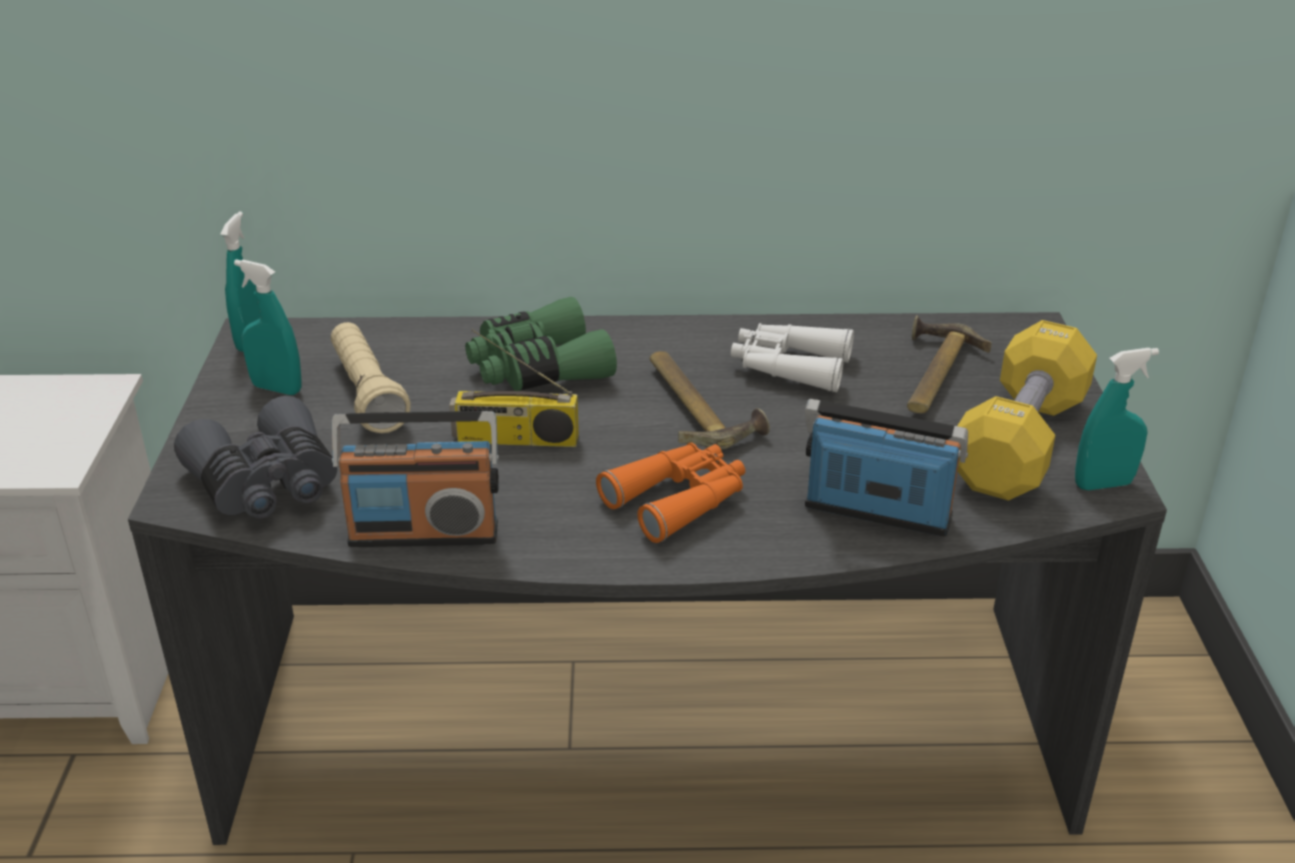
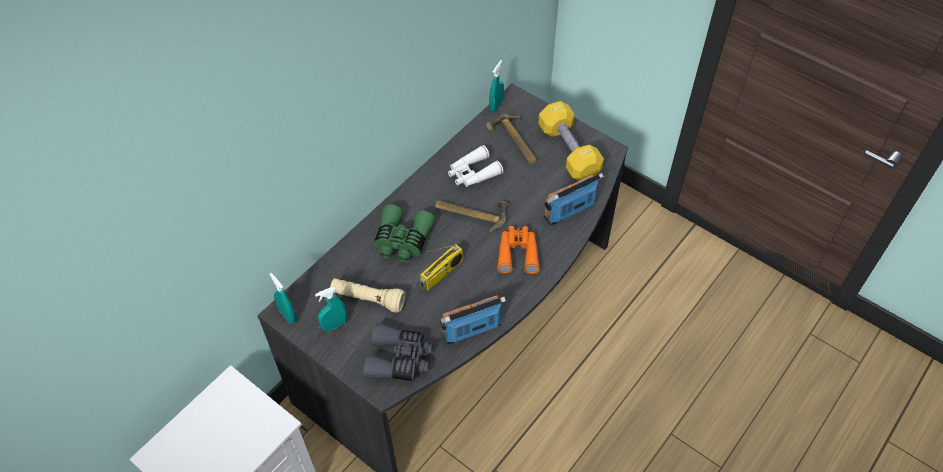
camera: 50 degrees left, 20 degrees up
(424, 533) = (472, 329): radio -> radio turned 150 degrees counterclockwise
(1103, 484) = (605, 150): turquoise spray bottle -> turquoise spray bottle (496, 106)

